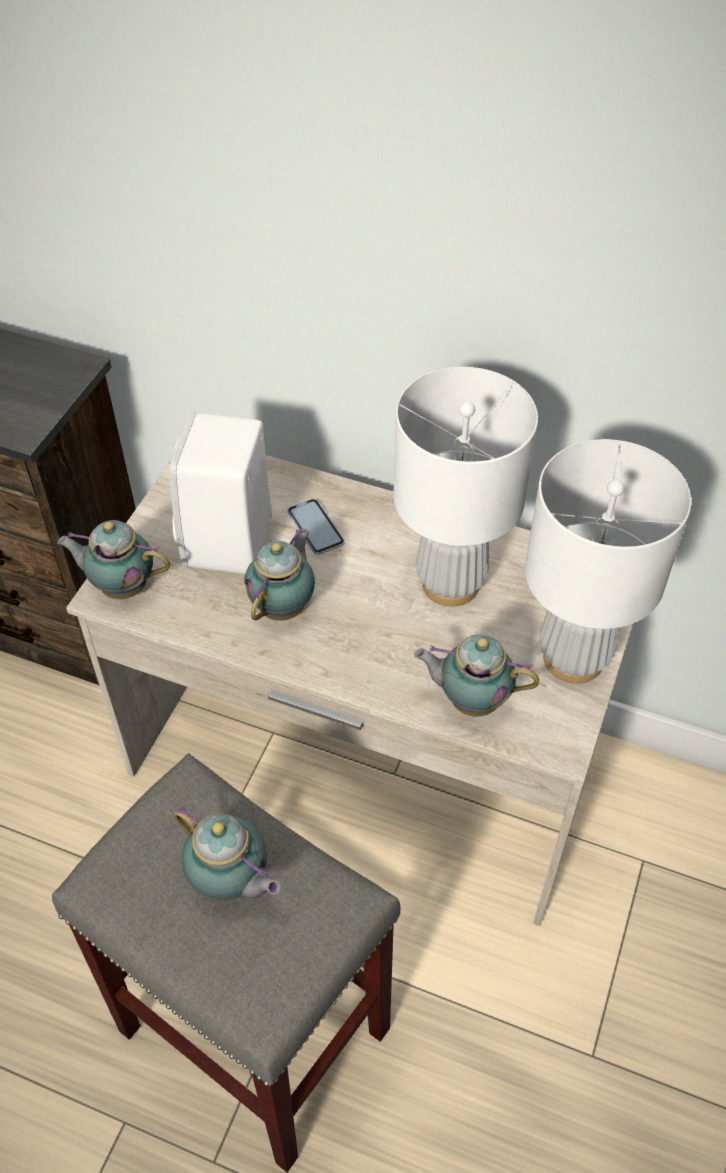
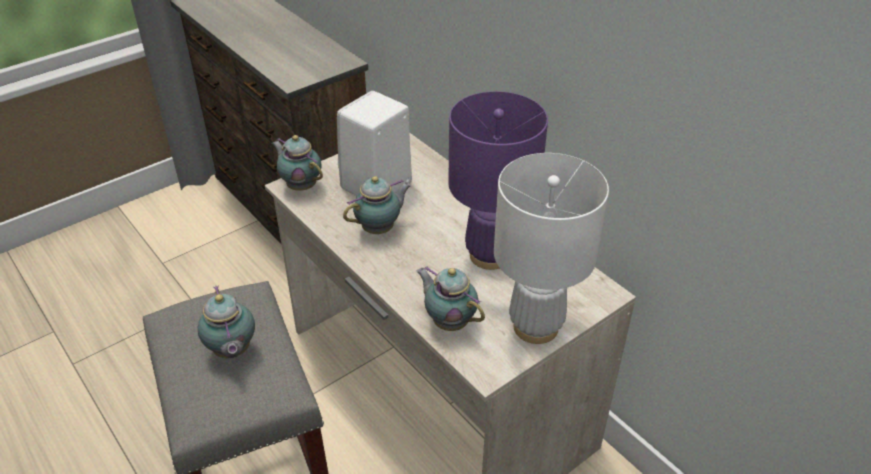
camera: 30 degrees right, 10 degrees down
(315, 528) = (432, 197): phone -> none
(451, 583) = (490, 255): white table lamp -> purple table lamp

